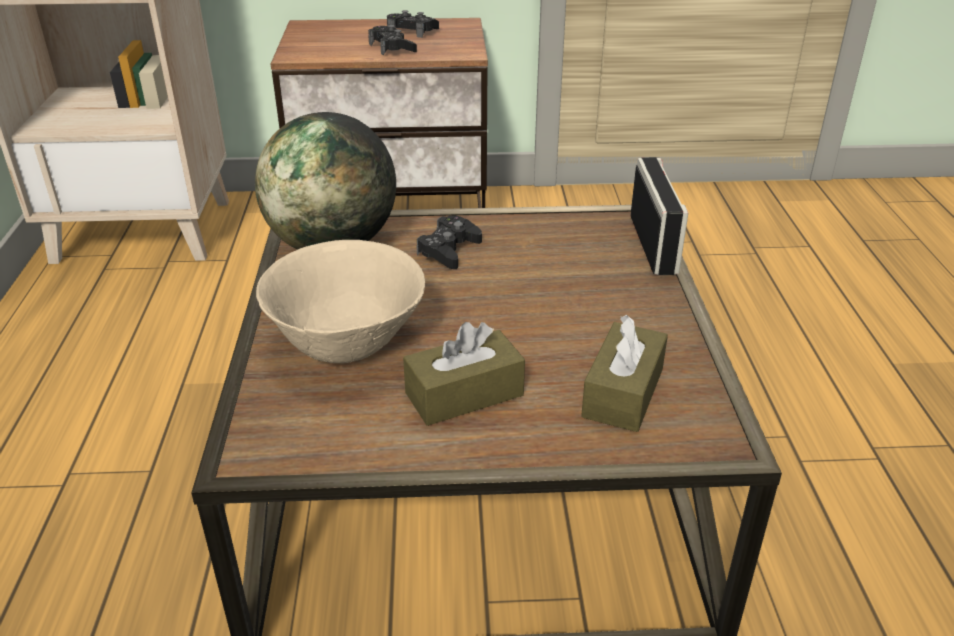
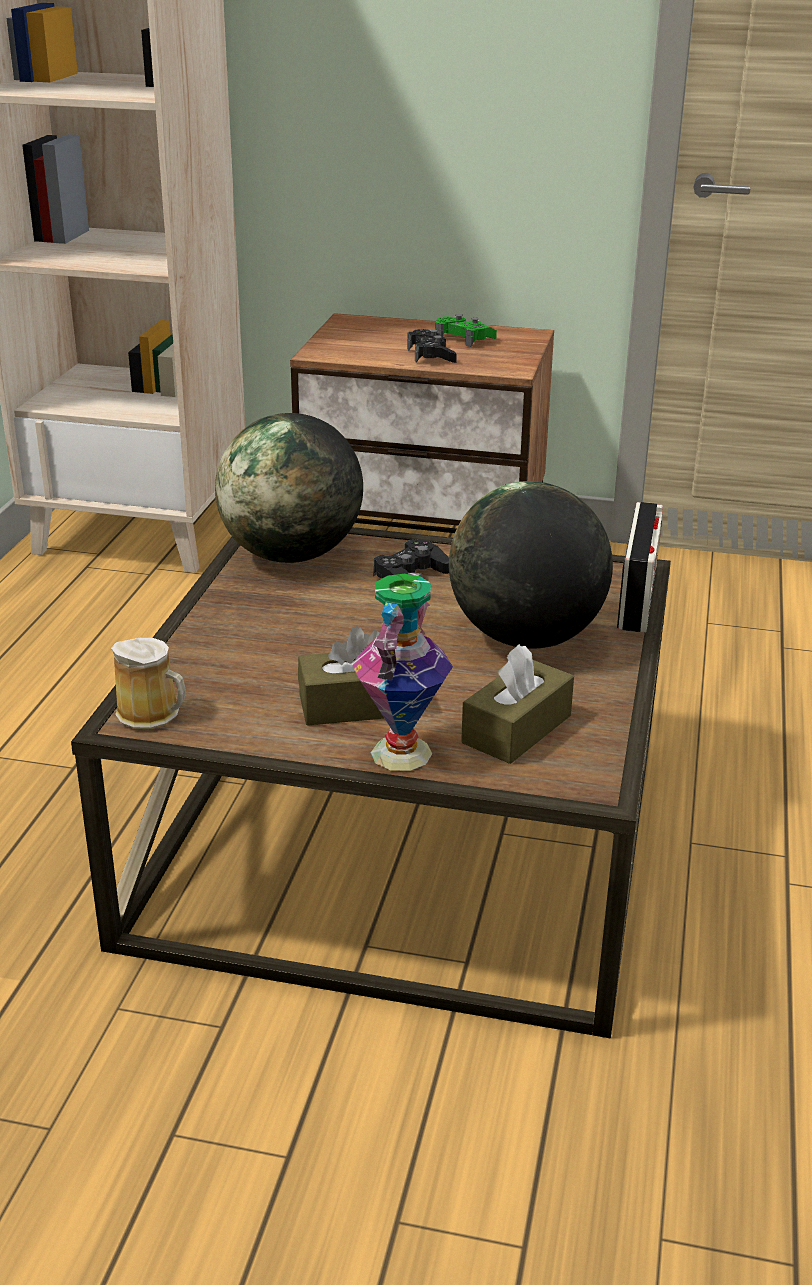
camera: 15 degrees right, 5 degrees down
(267, 442) = (152, 714): none -> mug
(348, 345) = (264, 647): beige bowl -> none
(412, 31) = (464, 339): black game controller -> green game controller
(534, 440) = (402, 753): none -> vase
(581, 296) = (526, 638): none -> globe

